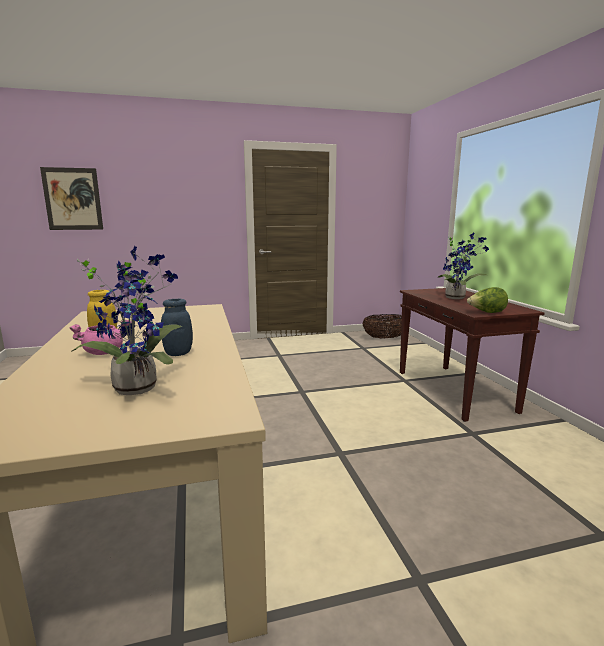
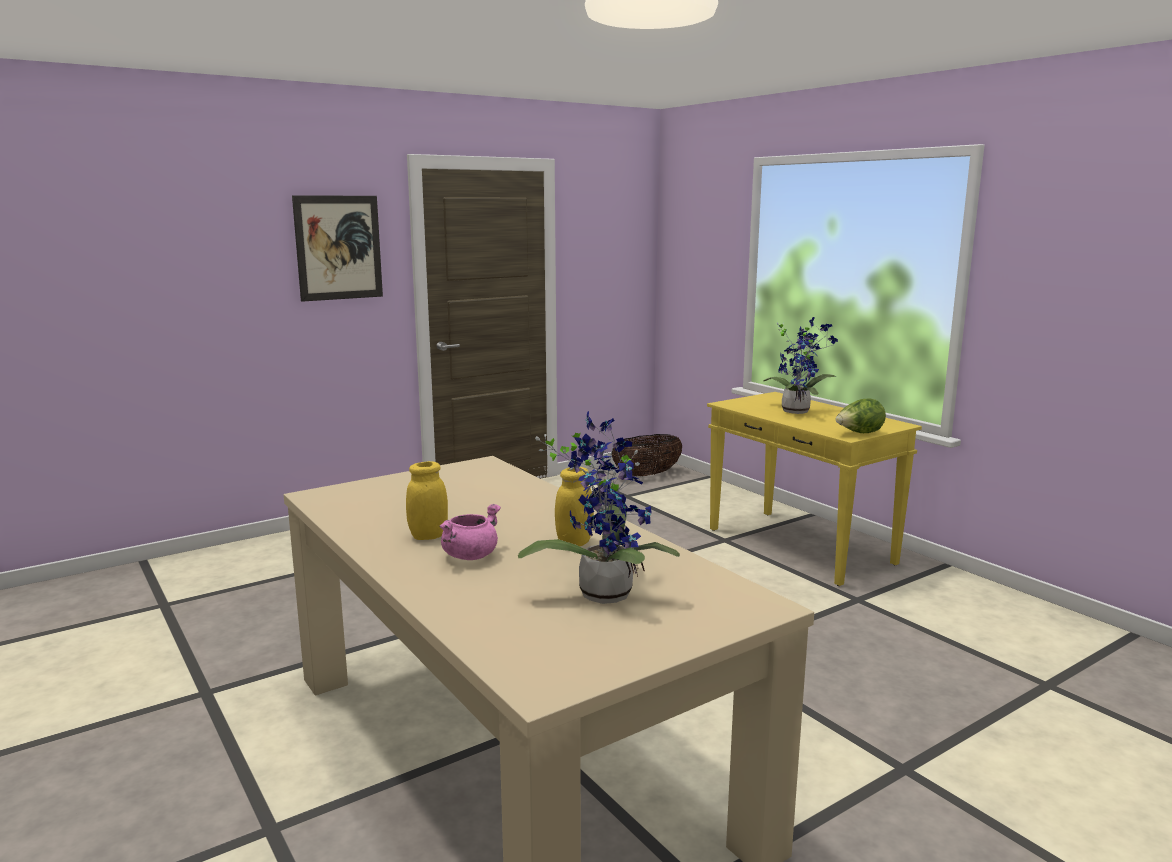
camera: 20 degrees left, 0 degrees up
(72, 199) = (96, 270): picture -> picture (338, 247)
(178, 353) = (574, 542): blue jar -> yellow jar
(455, 391) = (801, 547): brown console table -> yellow console table

